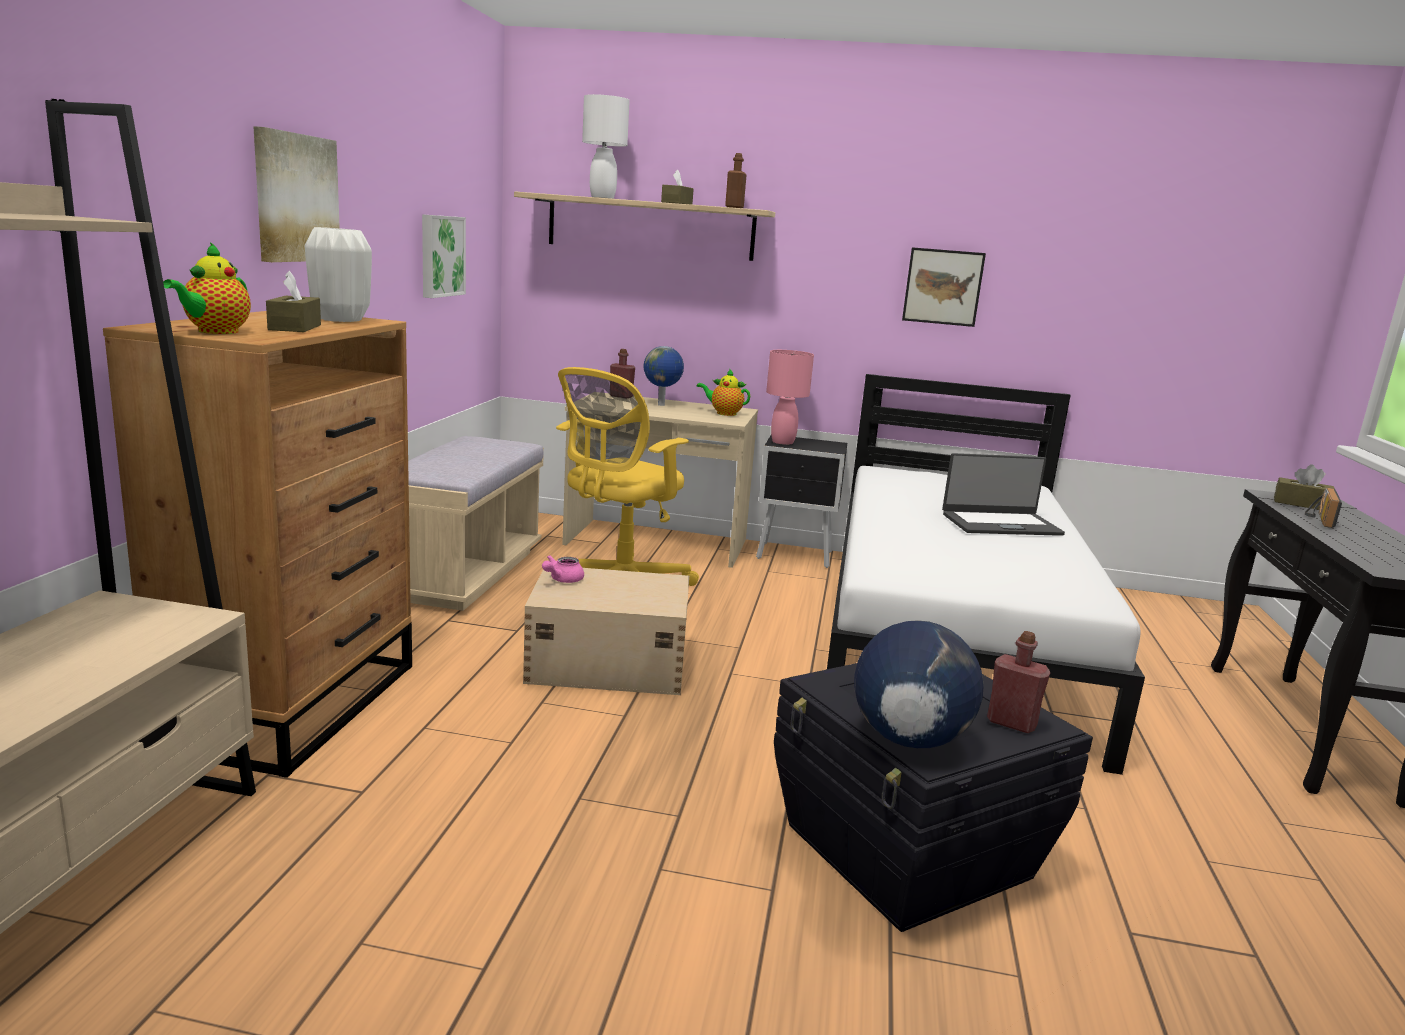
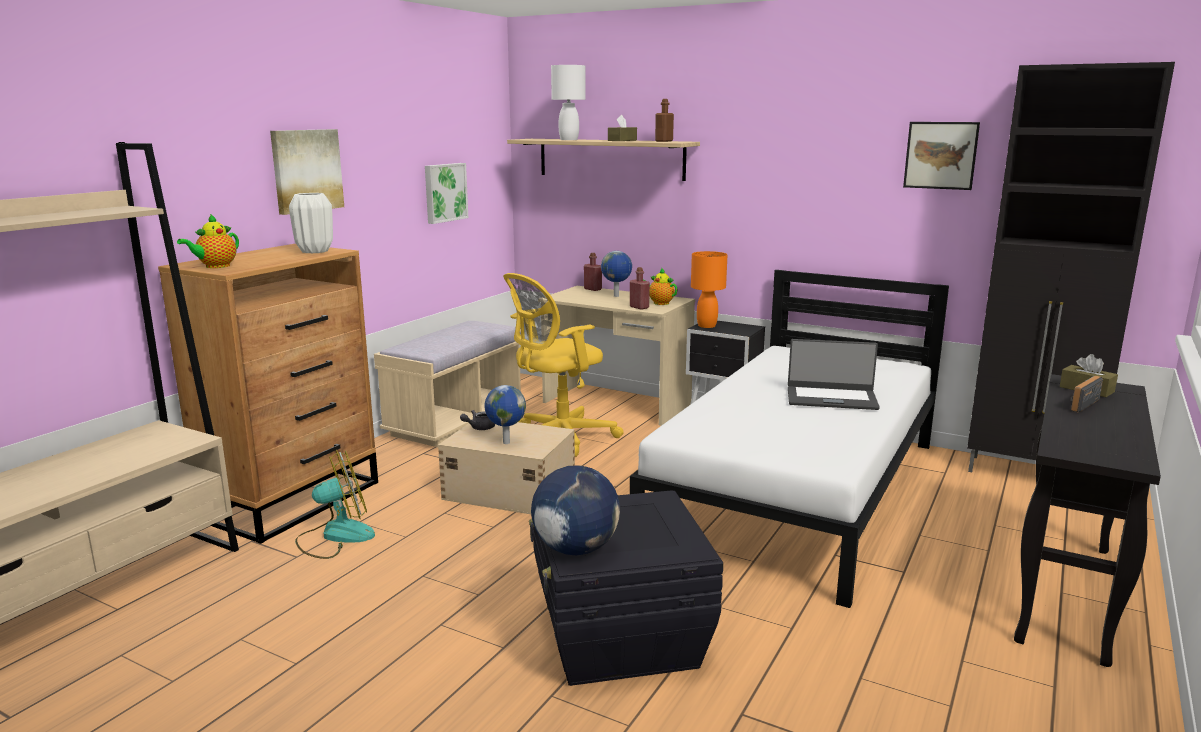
camera: 20 degrees right, 0 degrees up
(295, 327) = (271, 260): brown tissue box -> none
(403, 753) = (335, 536): none -> fan
(562, 580) = (479, 428): pink teapot -> grey teapot
(616, 598) = (505, 442): none -> globe
(783, 442) = (707, 326): pink table lamp -> orange table lamp
(943, 287) = (835, 196): picture -> picture (940, 155)
(1011, 723) = (666, 546): red bottle -> red bottle (639, 307)
(1152, 603) = (1030, 475): none -> black cabinet

